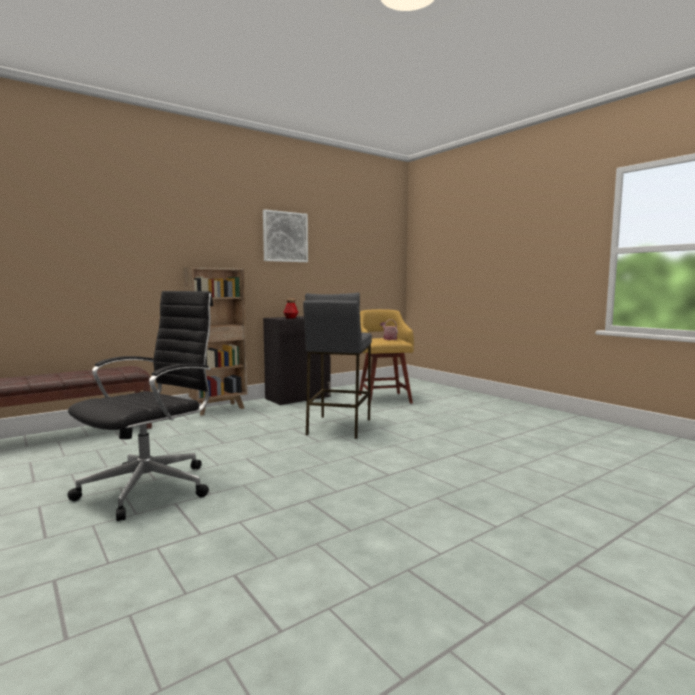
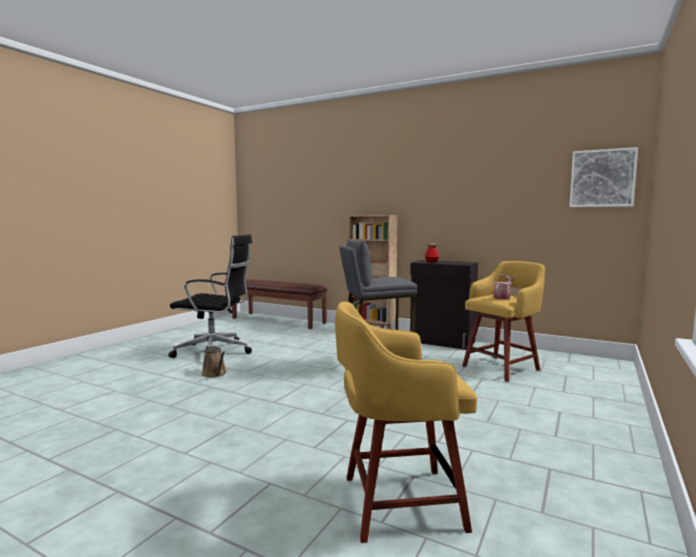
camera: 65 degrees right, 0 degrees up
(257, 495) = (215, 374): none -> brown watering can
(285, 237) = (451, 182): picture -> picture (602, 178)
(588, 462) = (397, 502): none -> yellow stool

